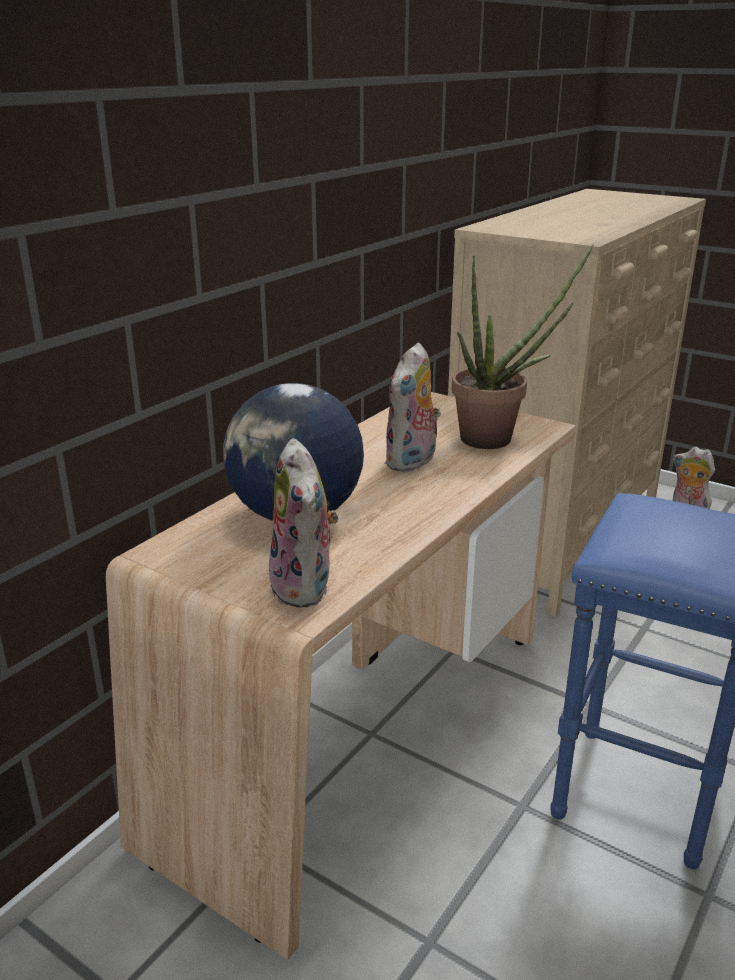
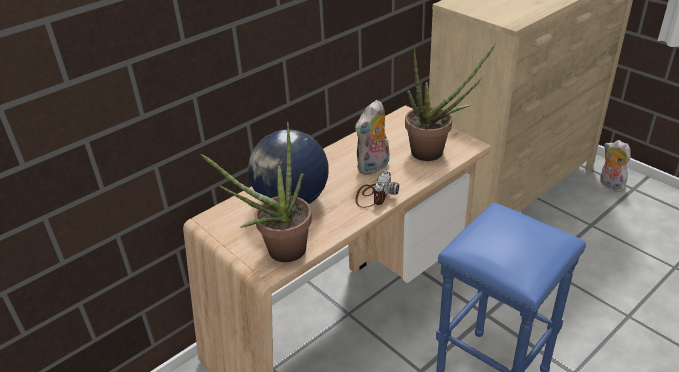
camera: 15 degrees right, 10 degrees up
(306, 588) = (279, 253): plush toy -> potted plant
(432, 496) = (374, 195): none -> camera

